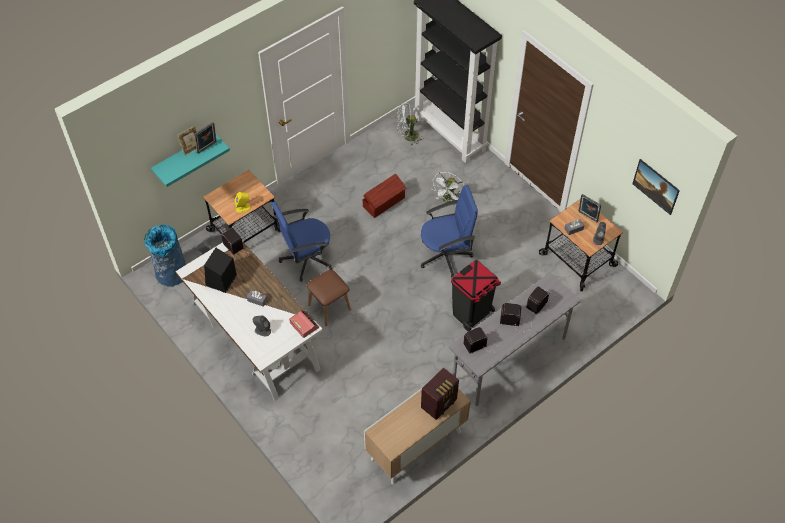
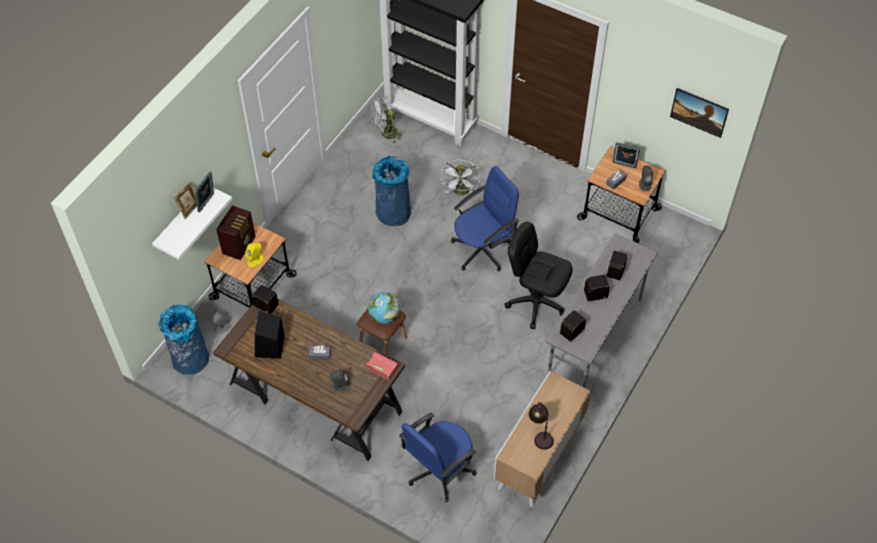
camera: 20 degrees left, 0 degrees up
(184, 157) = (181, 221): turquoise shelf -> white shelf
(254, 336) = (314, 398): white desk -> brown desk
(306, 259) = (334, 298): blue office chair -> blue office chair (439, 470)
(330, 285) = (384, 316): none -> globe
(384, 202) = (393, 212): brown storage box -> blue trash can
(410, 423) = (540, 434): none -> table lamp
(440, 403) = (561, 403): radio -> radio (240, 245)
(472, 314) = (536, 302): black trash can -> black office chair

